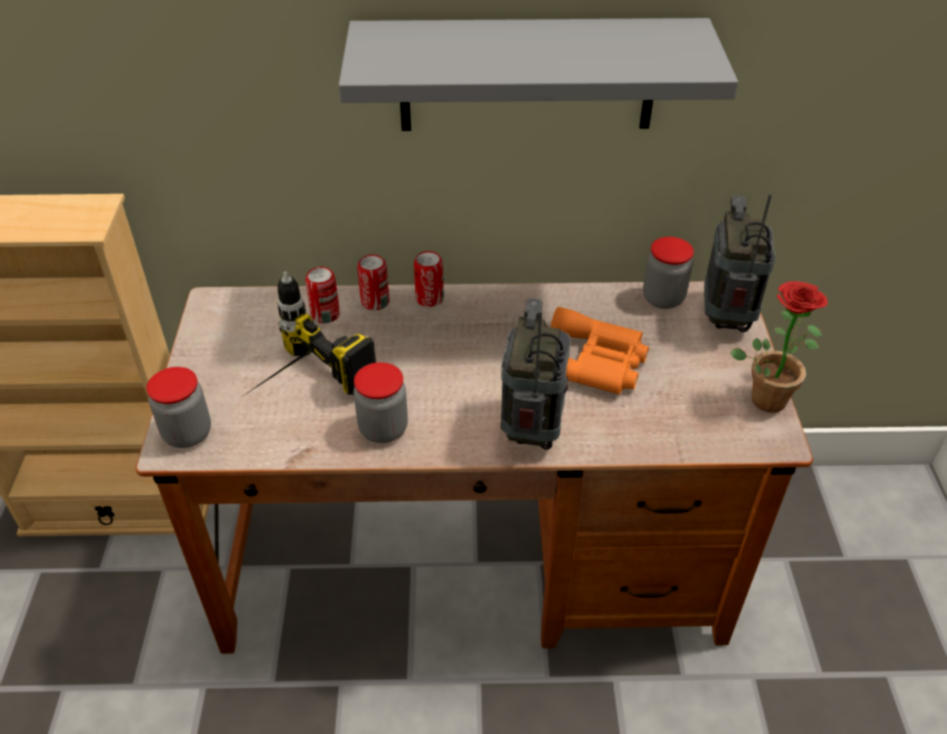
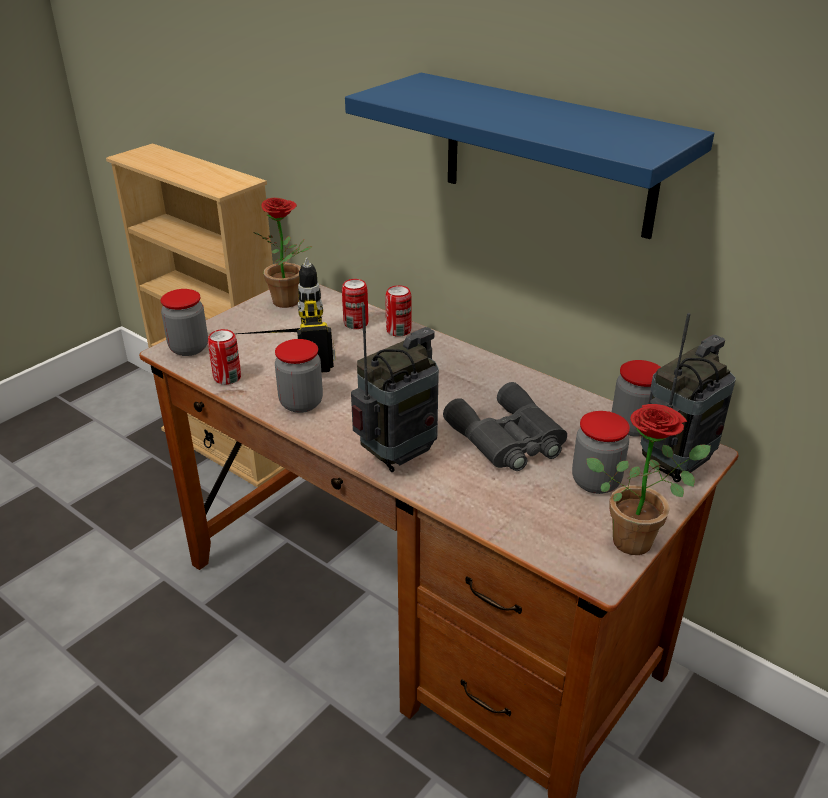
camera: 40 degrees right, 10 degrees down
(228, 323) = (291, 302): none -> potted plant
(429, 298) = (439, 345): can -> can (227, 378)
(527, 75) = (548, 155): grey shelf -> blue shelf
(593, 363) = (508, 439): orange binoculars -> grey binoculars
(693, 364) = (596, 481): none -> jar

